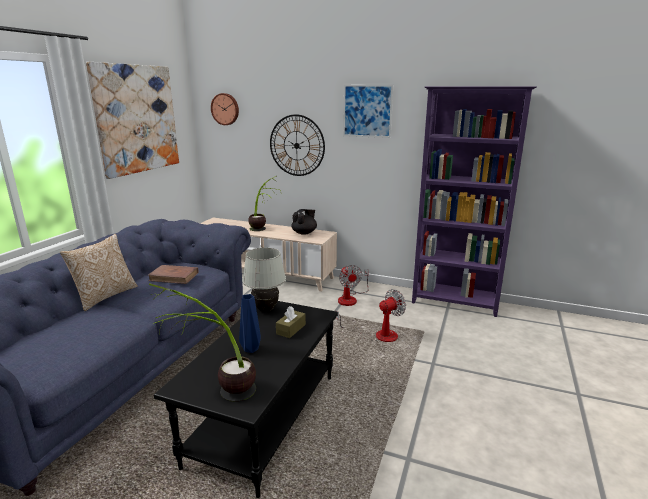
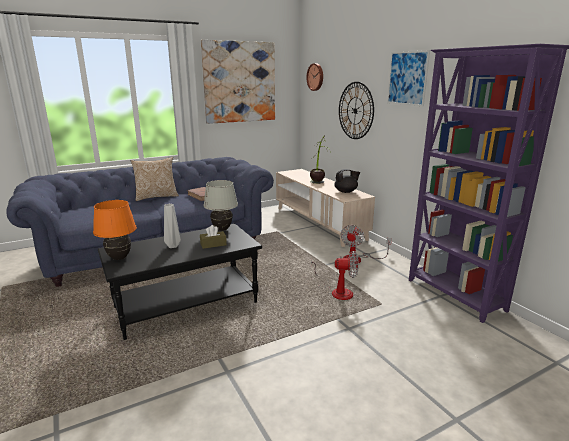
camera: 40 degrees right, 0 degrees up
(215, 392) = (119, 258): potted plant -> orange table lamp
(251, 348) = (173, 246): blue vase -> grey vase

